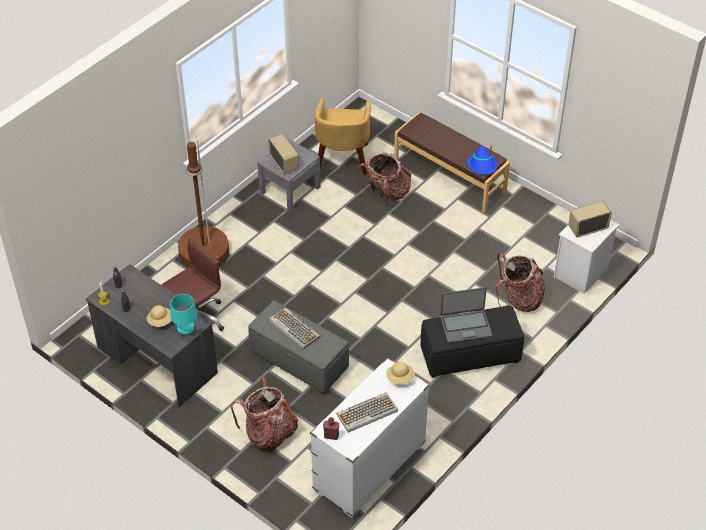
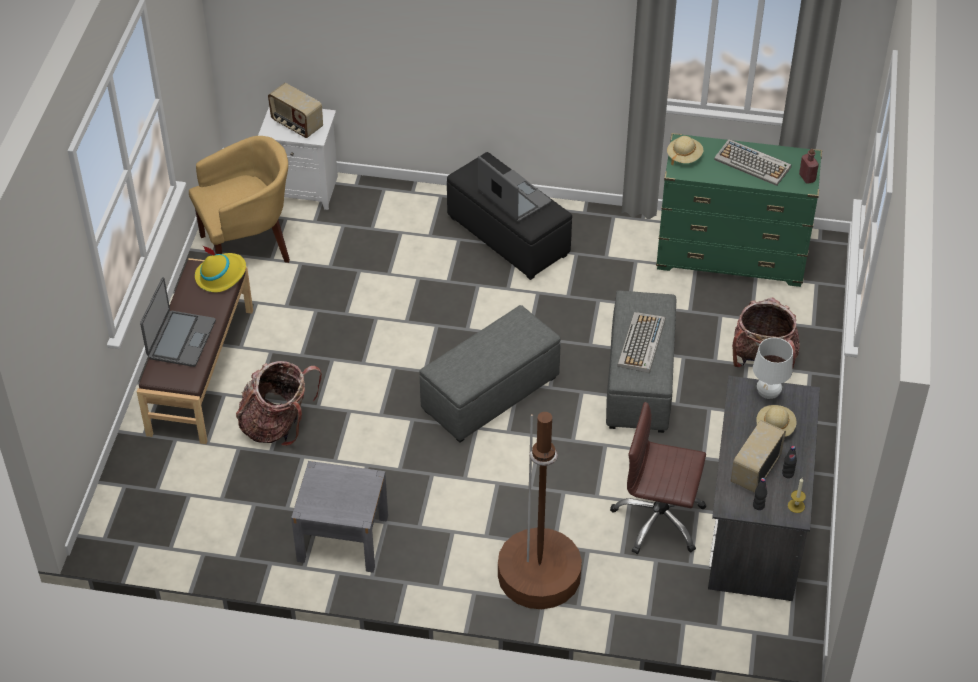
camera: 120 degrees left, 0 degrees up
(186, 331) = (768, 394): turquoise table lamp -> white table lamp
(284, 163) = (351, 494): radio -> radio (754, 470)
(342, 159) = (236, 506): yellow armchair -> yellow armchair (248, 246)
(342, 287) = (489, 395): none -> grey ottoman
(369, 467) = (731, 257): white dresser -> green dresser
(442, 135) = (181, 339): none -> laptop
(482, 166) = (221, 275): blue hat -> yellow hat
(519, 299) = (386, 226): backpack -> none

